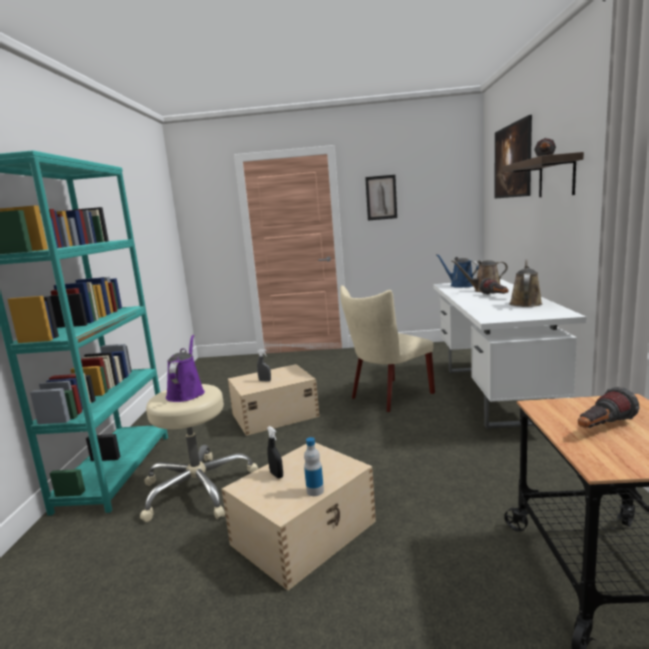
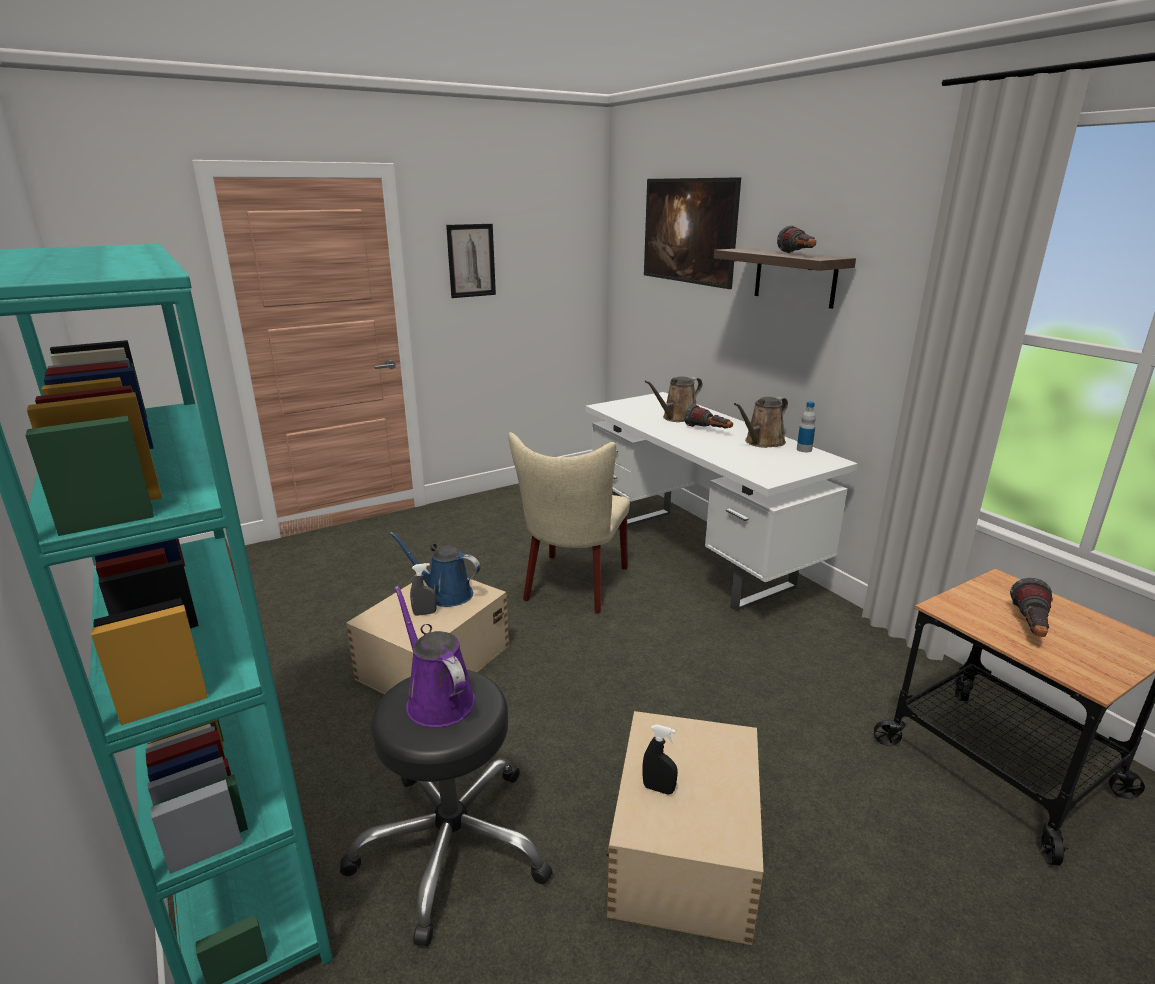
camera: 35 degrees left, 10 degrees up
(198, 489) = (451, 844): beige stool -> black stool
(315, 491) = (738, 795): bottle -> bottle (804, 449)
(460, 285) = (629, 408): blue watering can -> blue watering can (445, 594)
(525, 303) = (762, 442): brown watering can -> brown watering can turned 120 degrees counterclockwise

